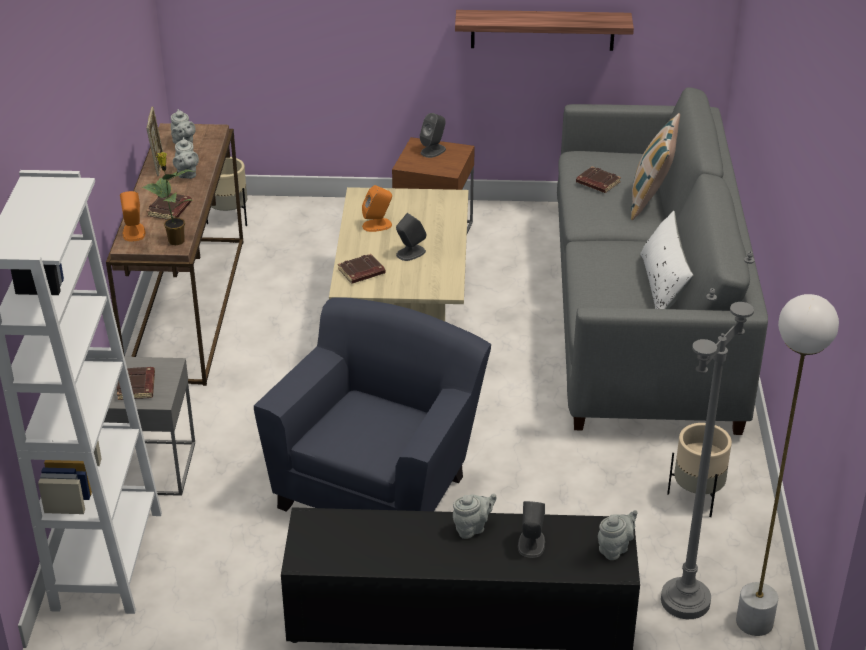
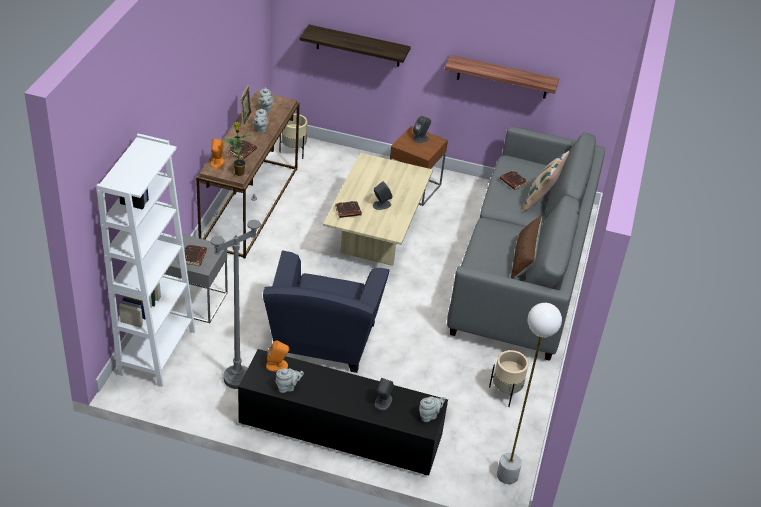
camera: 10 degrees right, 5 degrees up
(306, 26) = (358, 46): none -> shelf
(377, 225) = (368, 182): orange speaker -> orange speaker (277, 365)
(379, 487) = (322, 344): blue armchair -> blue armchair turned 150 degrees clockwise
(472, 528) = (353, 384): grey teapot -> grey teapot (287, 387)
(663, 285) = (524, 259): white pillow -> brown pillow
(685, 601) = (472, 453): grey floor lamp -> grey floor lamp (237, 378)

